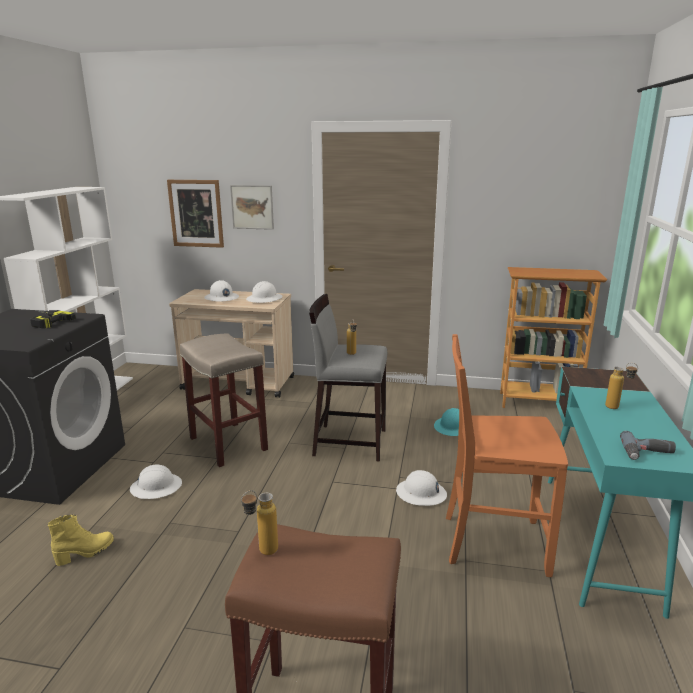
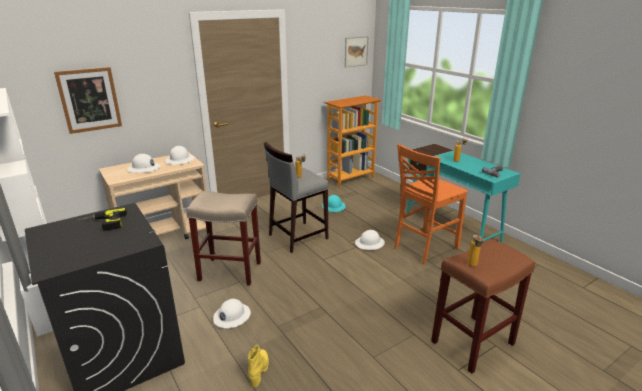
camera: 45 degrees left, 5 degrees up
(252, 207) = (145, 86): picture -> picture (356, 51)

